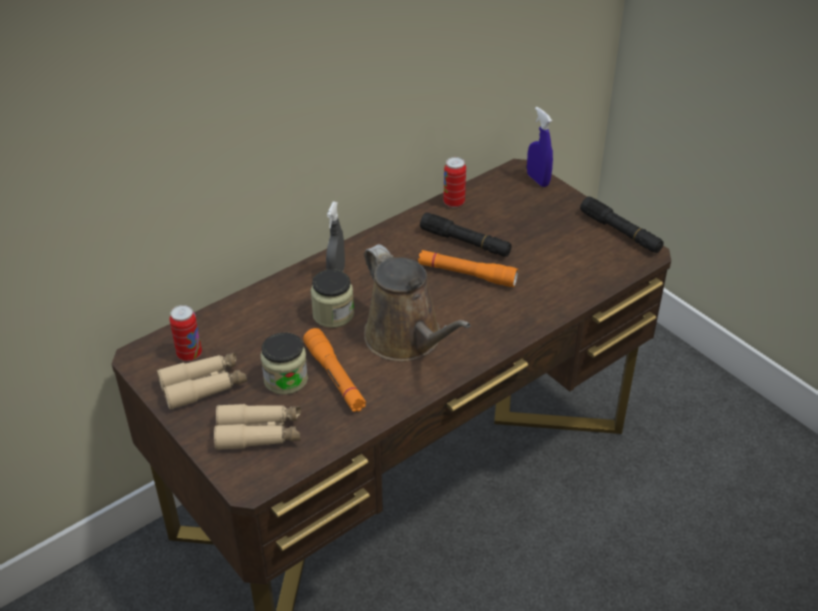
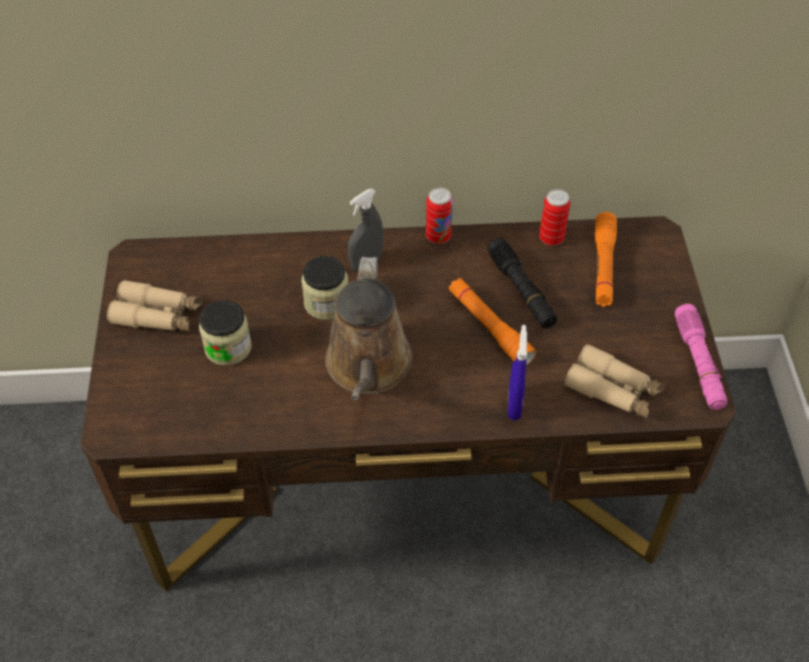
camera: 35 degrees right, 10 degrees up
(189, 354) = (173, 277): can -> can (438, 236)
(259, 433) = (160, 389): beige binoculars -> beige binoculars (613, 390)
(335, 377) = (270, 370): orange flashlight -> orange flashlight (603, 266)
(538, 180) = (665, 254): blue spray bottle -> blue spray bottle (514, 404)
(620, 232) = (698, 363): black flashlight -> pink flashlight

